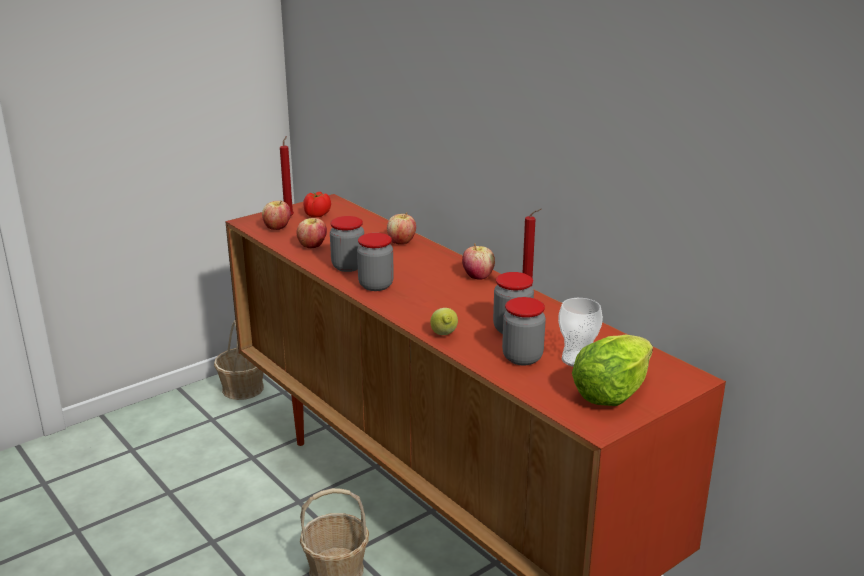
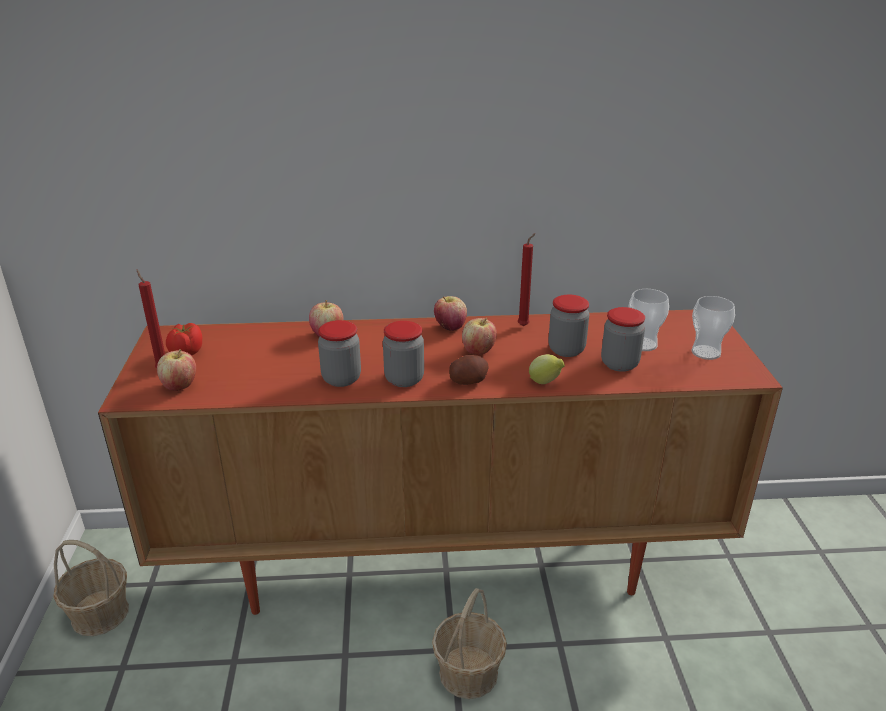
camera: 55 degrees left, 5 degrees up
(312, 246) = (262, 381): apple -> apple (478, 351)
(404, 307) = (468, 381): none -> potato
(610, 393) = (706, 352): lettuce -> cup

